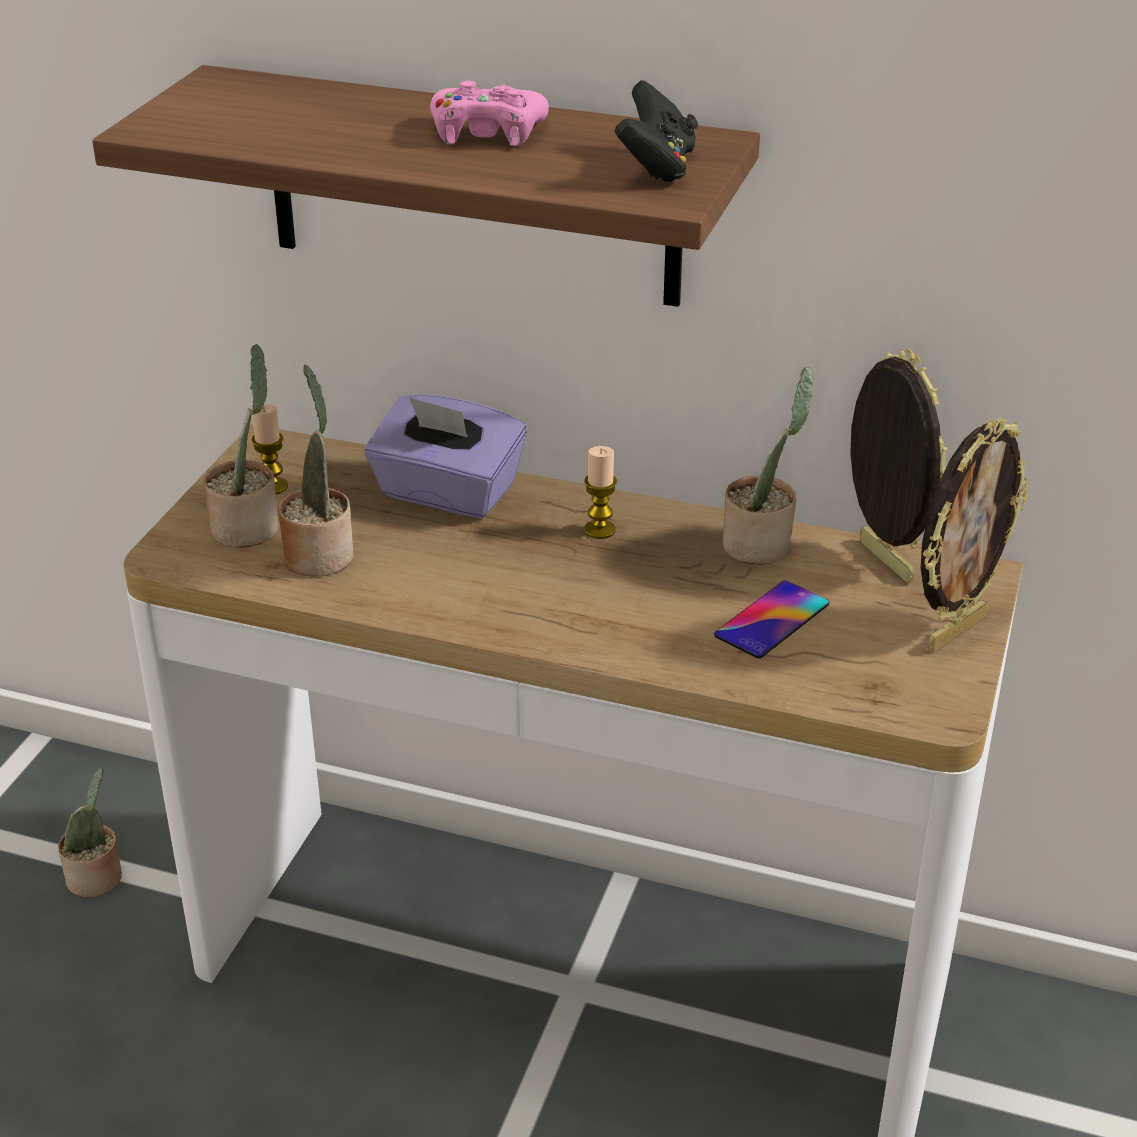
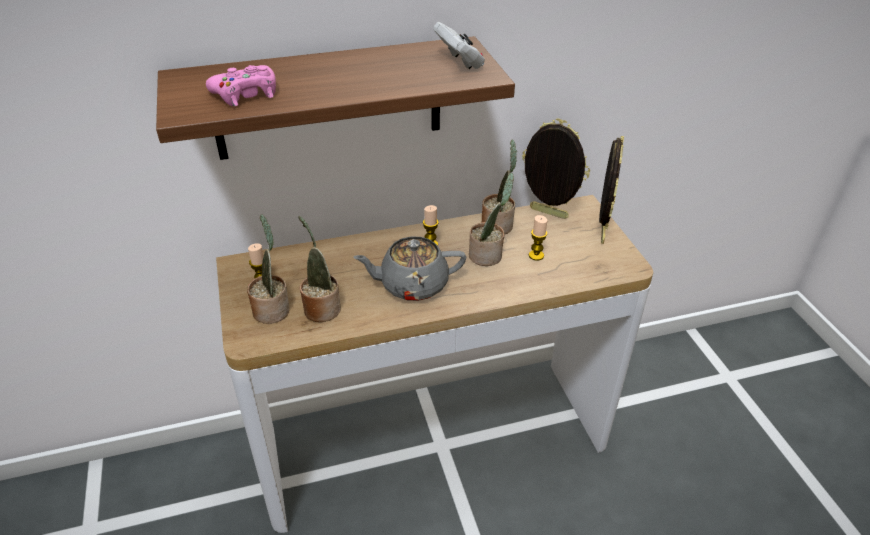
camera: 35 degrees left, 5 degrees up
(98, 879) = (188, 514): potted plant -> potted plant (488, 255)
(447, 493) = (347, 254): purple tissue box -> none
(487, 132) = (361, 67): pink game controller -> pink game controller (246, 94)
(497, 579) = (412, 285): none -> grey teapot
(656, 167) = (460, 63): black game controller -> white game controller
(772, 620) = (536, 255): phone -> candle

